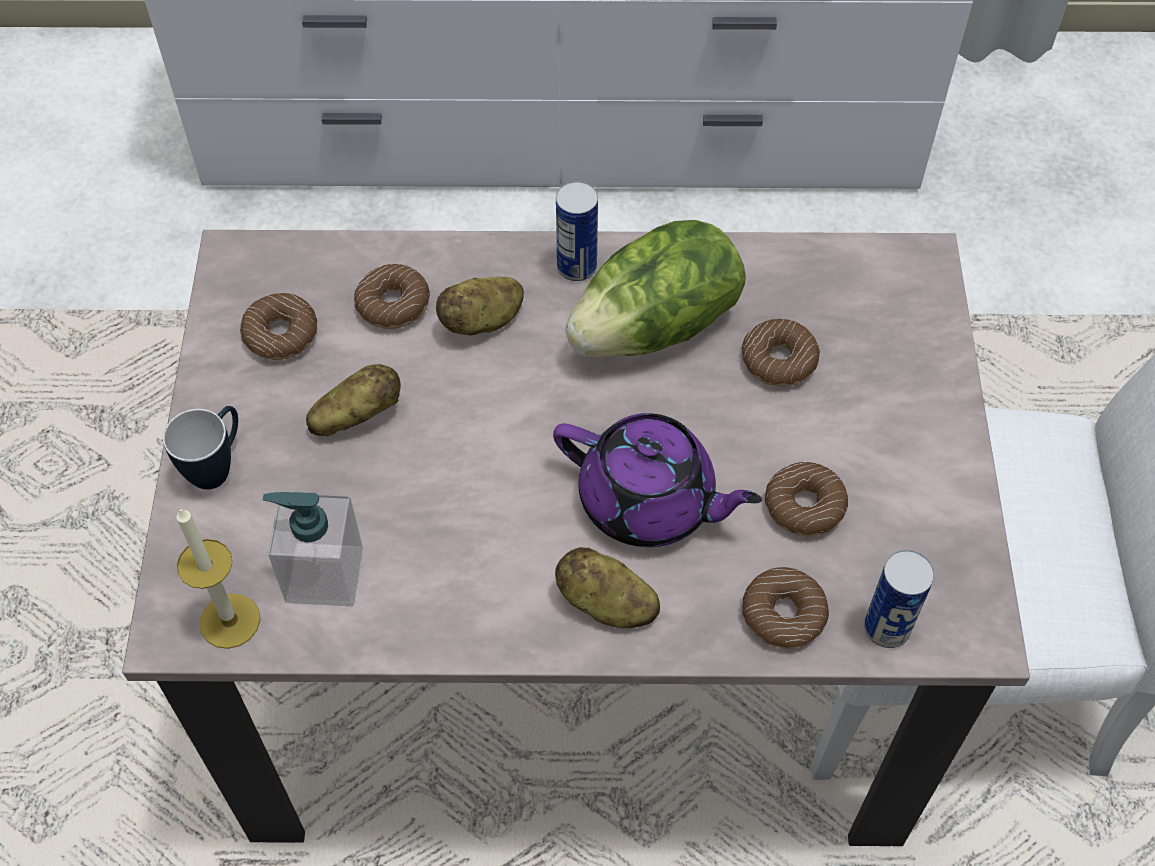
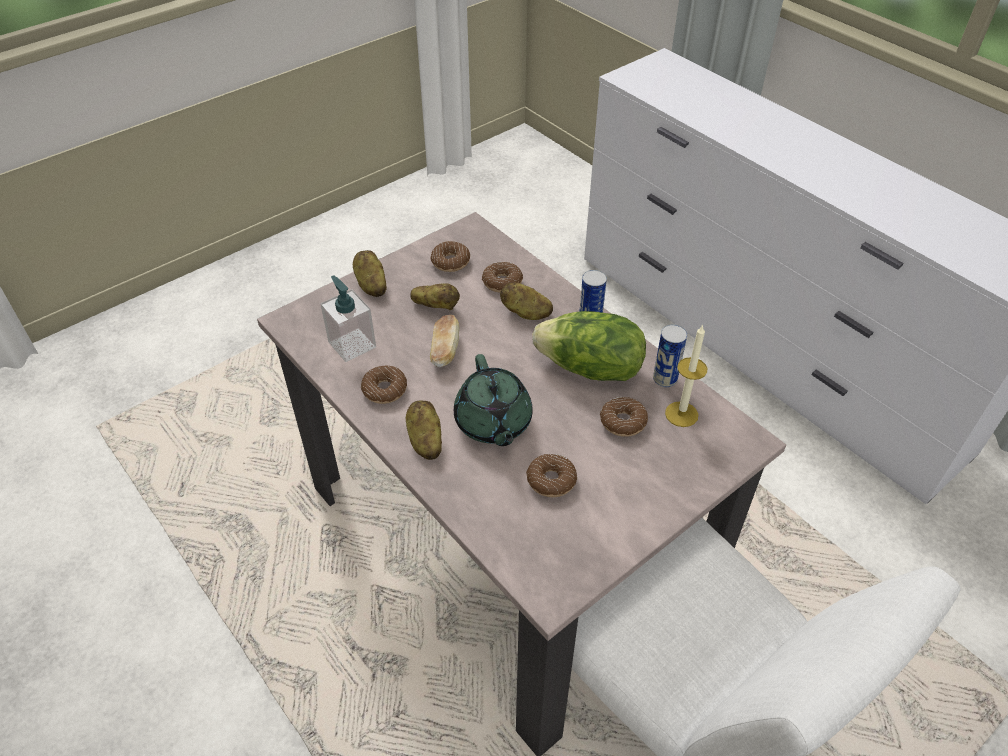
camera: 50 degrees right, 10 degrees down
(218, 466) = (371, 285): mug -> potato
(230, 621) = (305, 332): candle -> candle (681, 414)
(458, 466) = (444, 350): none -> bread
(649, 502) = (493, 423): purple teapot -> green teapot
(783, 614) = (483, 508): donut -> donut (384, 389)
(886, 628) = (515, 554): can -> can (665, 379)

